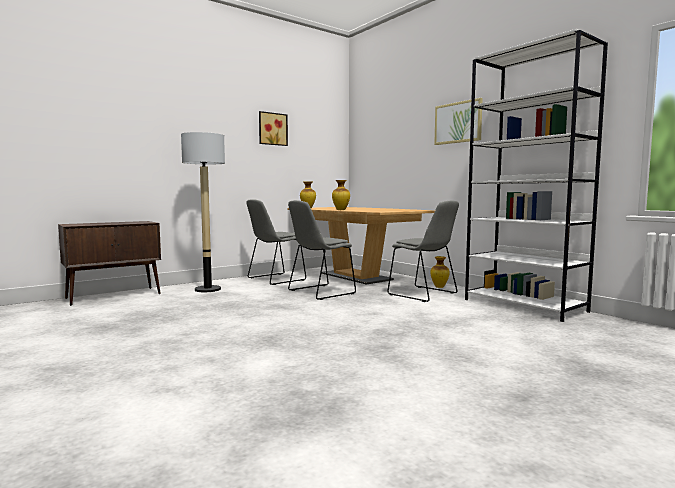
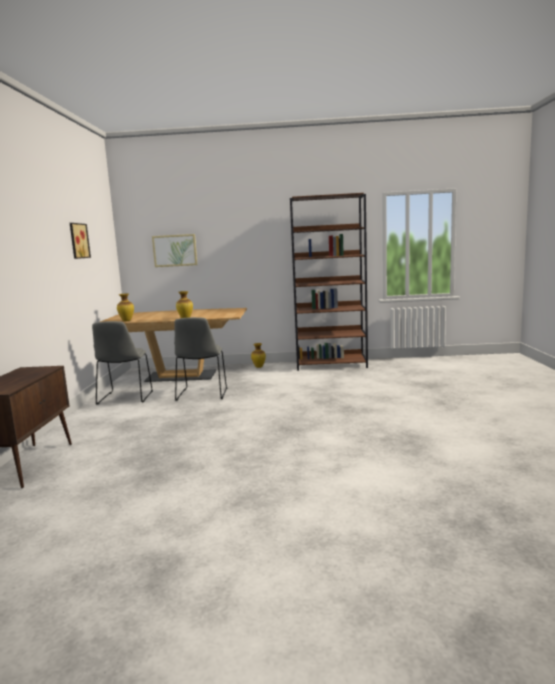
camera: 50 degrees left, 5 degrees up
(207, 289) = (101, 425): floor lamp -> none
(424, 294) = (267, 374): grey chair -> none
(458, 122) = (252, 237): picture -> picture (175, 250)
(525, 305) = (331, 364): white bookcase -> brown bookcase

